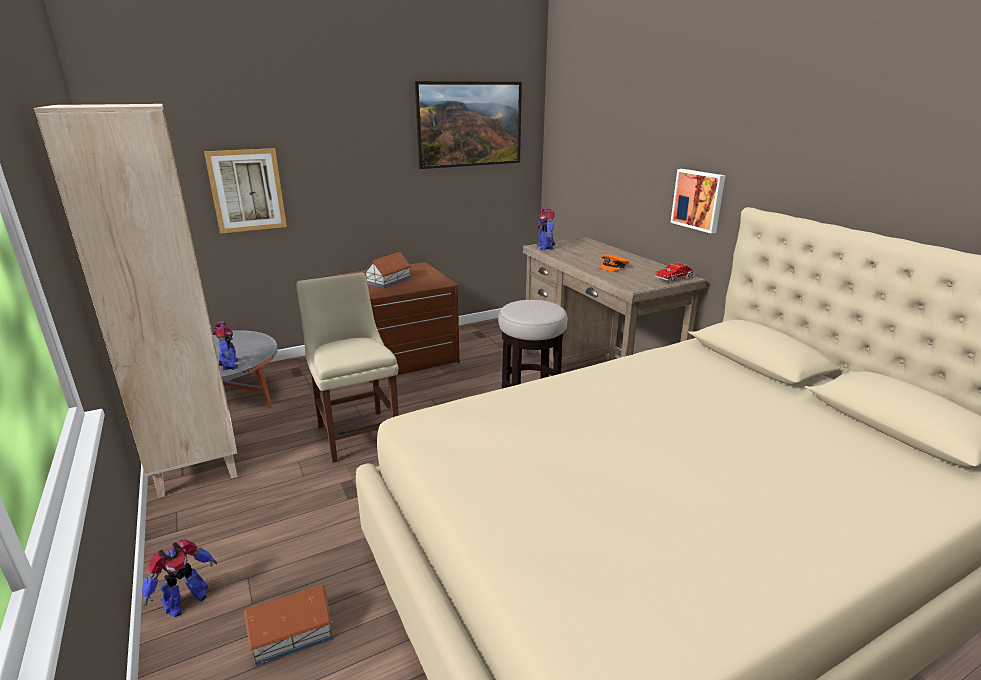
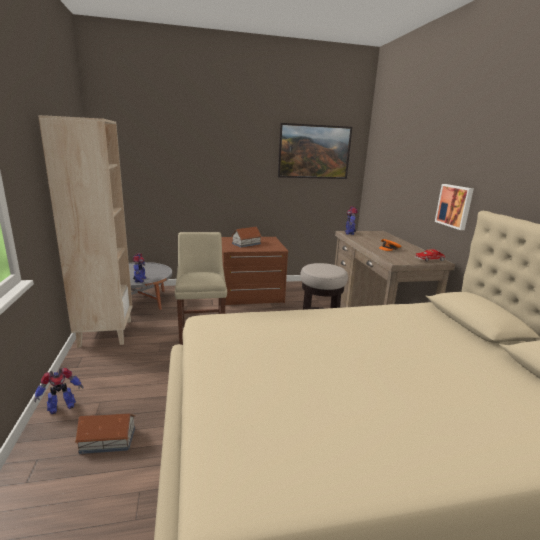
camera: 15 degrees right, 5 degrees down
(247, 190) = (171, 180): picture -> none

